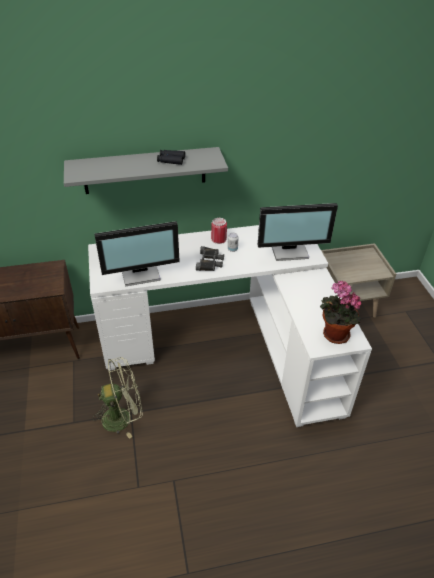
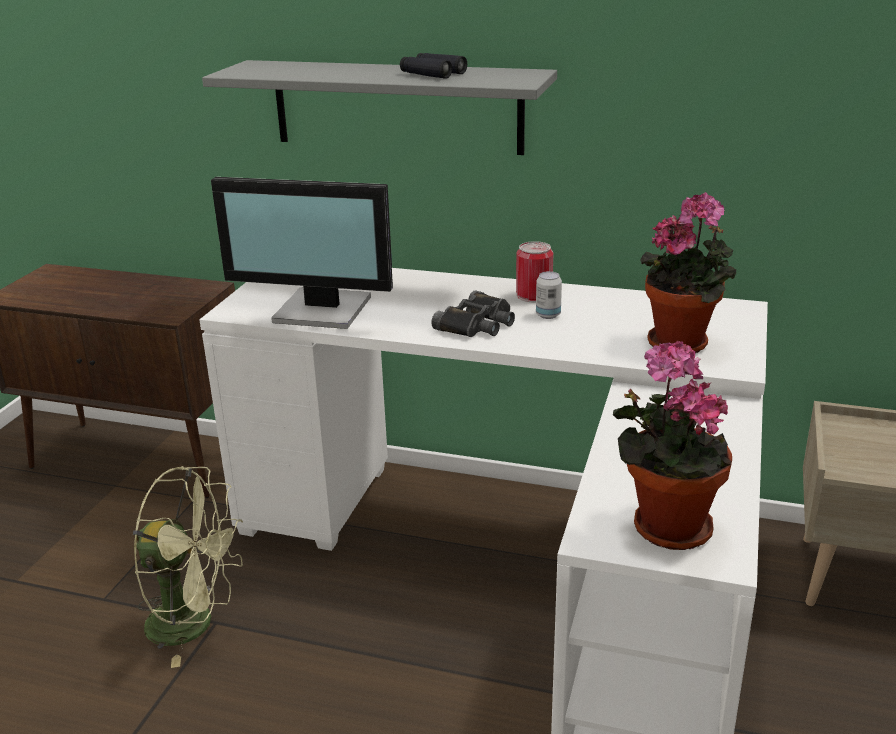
camera: 30 degrees right, 15 degrees down
(290, 250) = (683, 342): monitor -> potted plant

